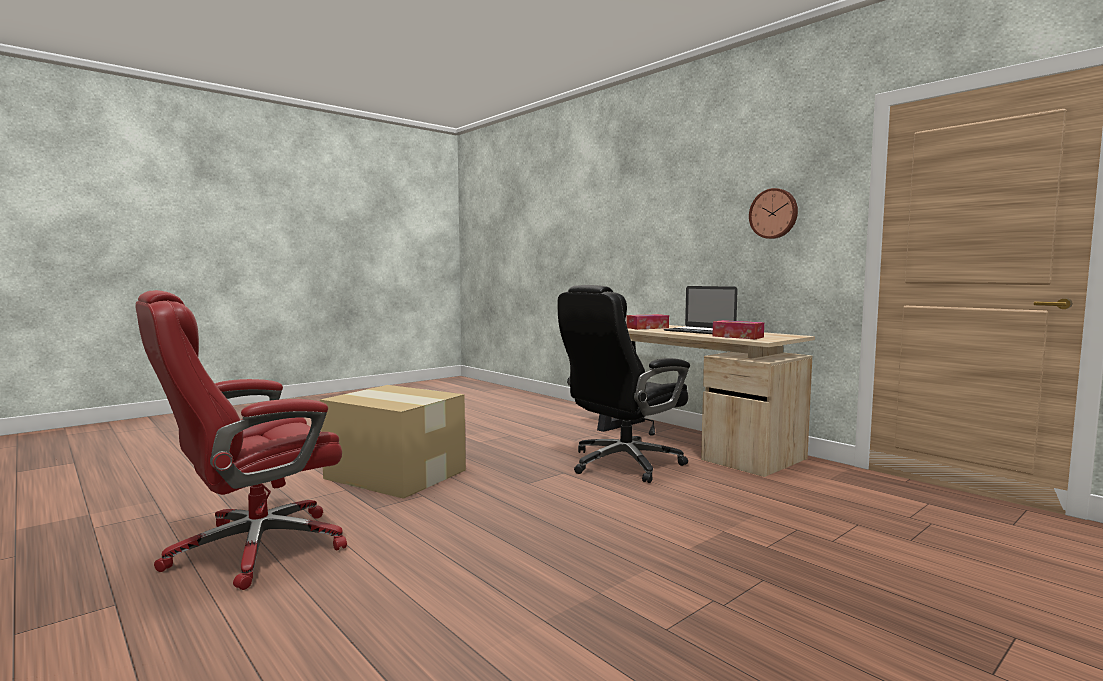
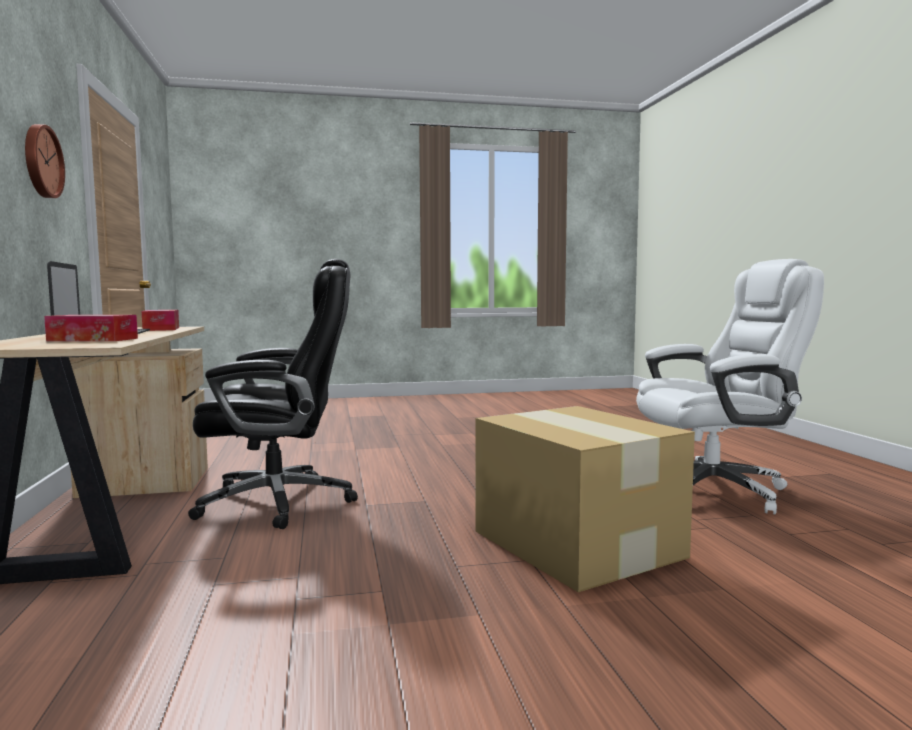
camera: 150 degrees left, 0 degrees up
(253, 549) = (715, 490): red office chair -> white office chair

